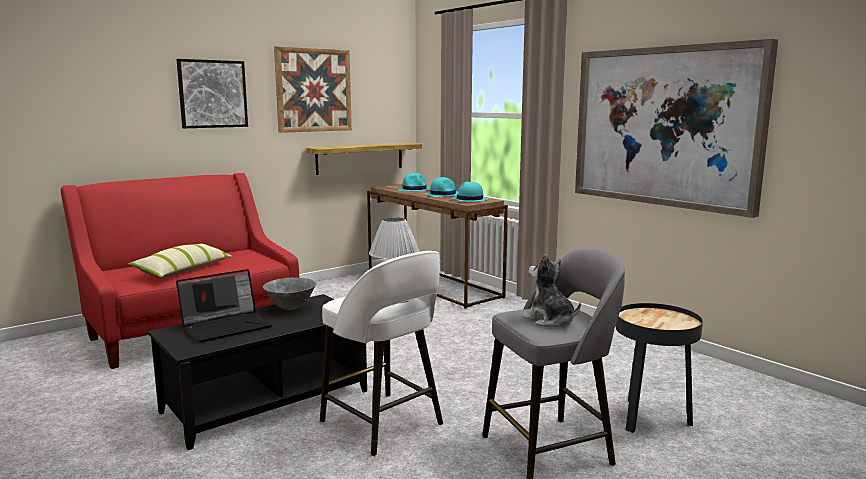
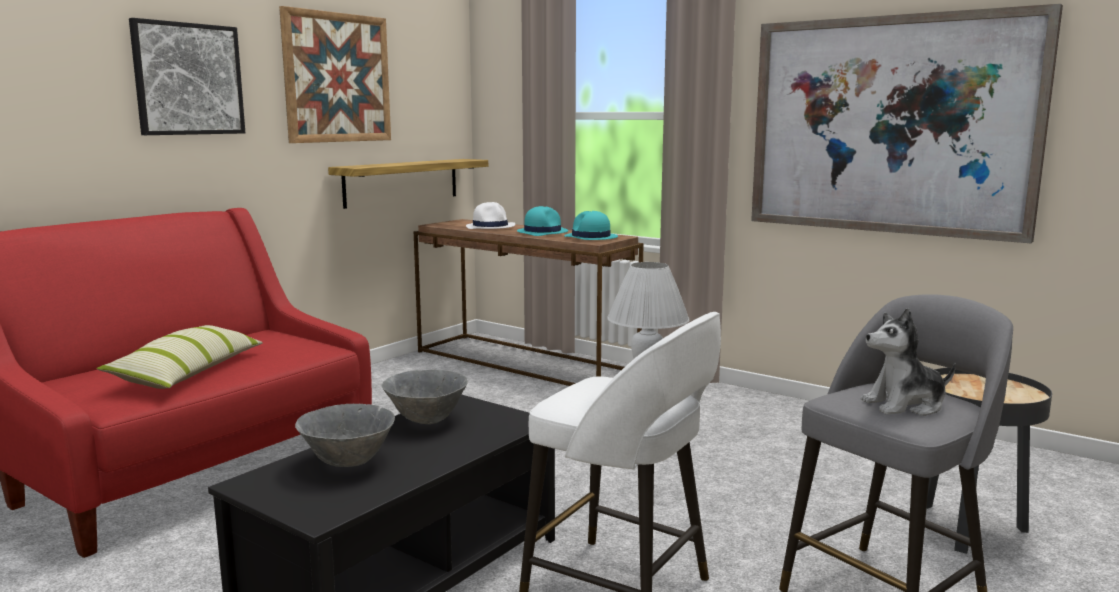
camera: 15 degrees left, 0 degrees up
(227, 326) = (348, 463): laptop -> grey bowl
(414, 189) = (491, 226): turquoise hat -> white hat
(550, 320) = (905, 405): plush toy -> plush toy turned 45 degrees counterclockwise

